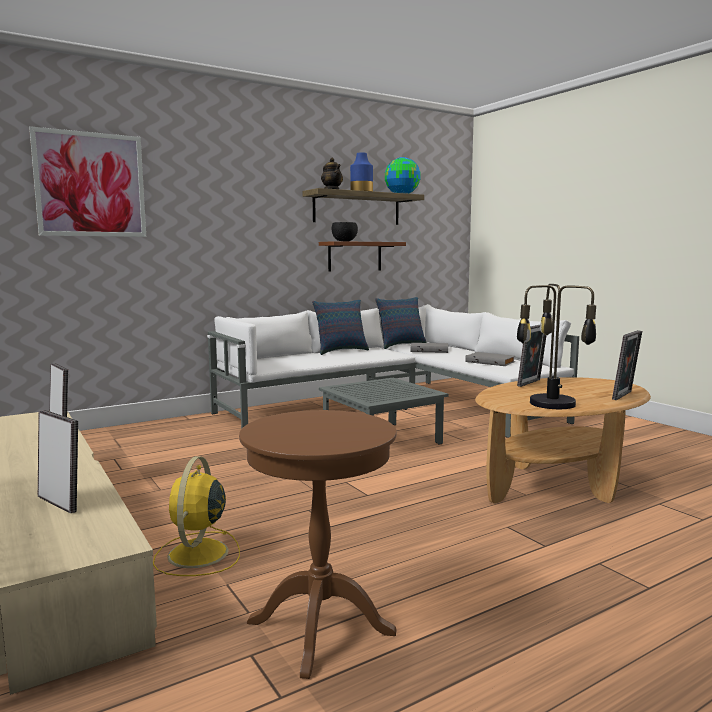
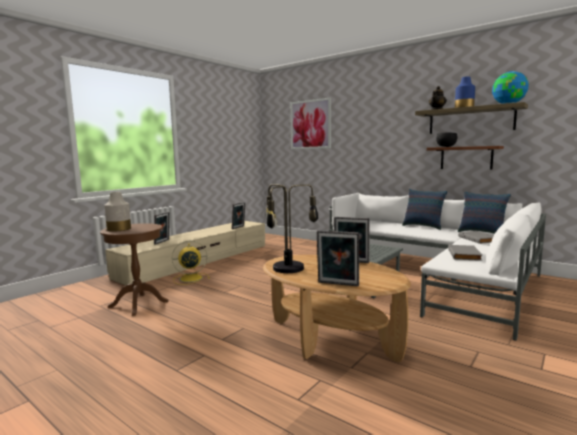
camera: 70 degrees right, 0 degrees up
(317, 438) = (118, 229): none -> beige vase

